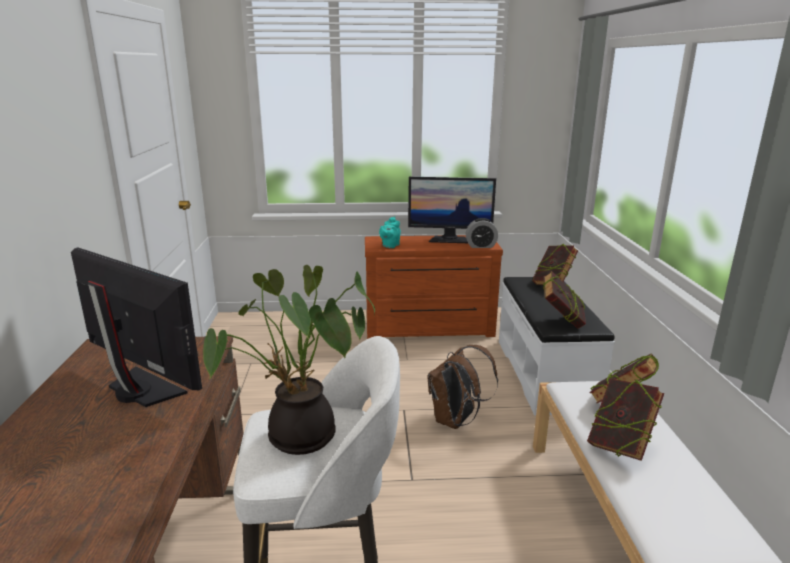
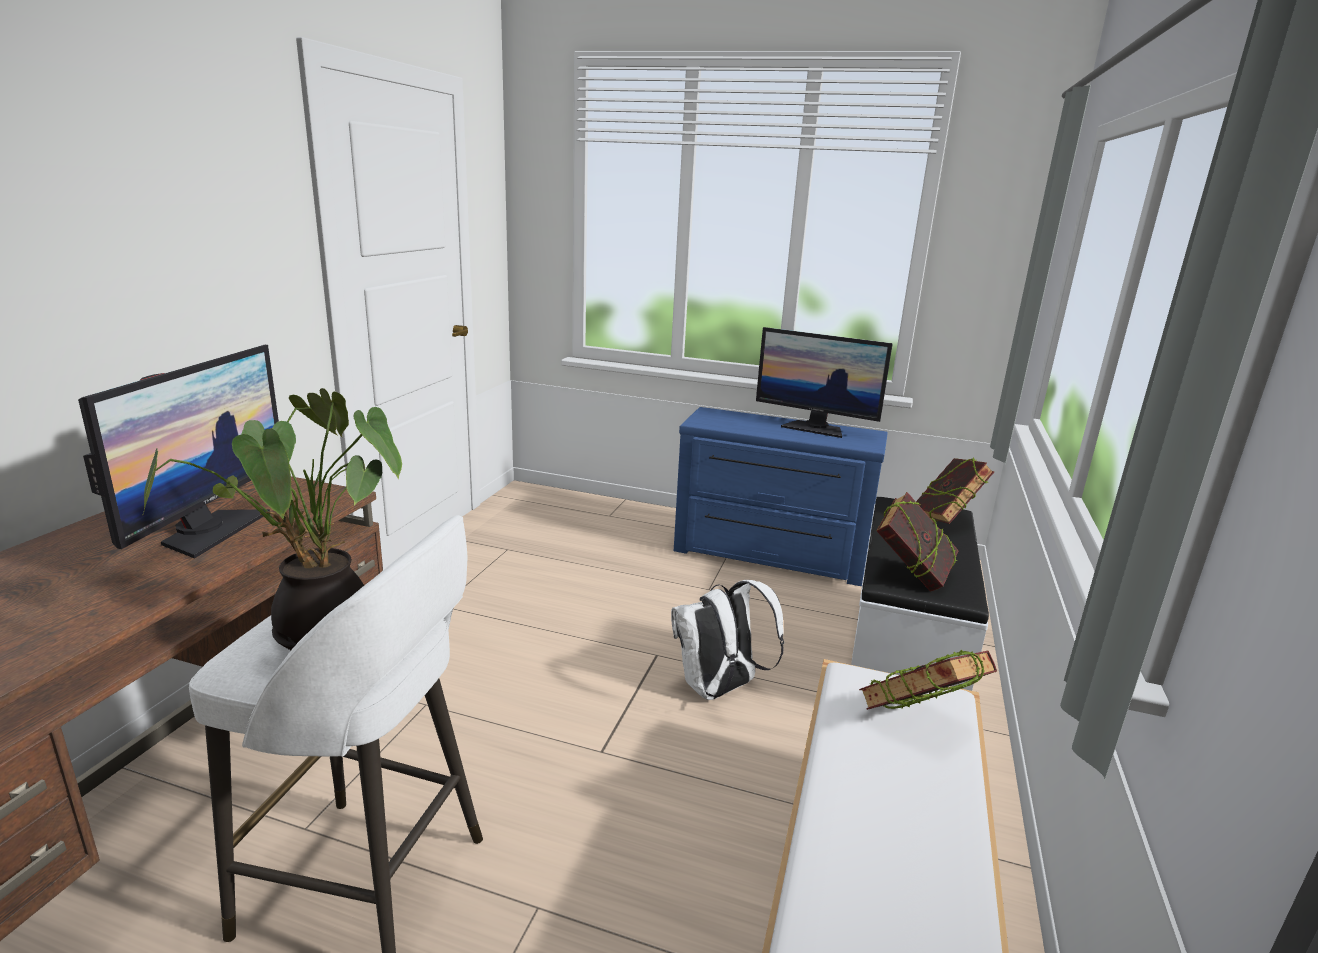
camera: 20 degrees right, 0 degrees up
(141, 390) = (209, 530): monitor -> monitor turned 45 degrees clockwise
(390, 246) = (720, 423): turquoise teapot -> none
(429, 329) = (770, 555): brown dresser -> blue dresser
(456, 421) = (719, 689): brown backpack -> white backpack
(481, 246) = (853, 444): alarm clock -> none
(620, 446) = (862, 787): book -> none

